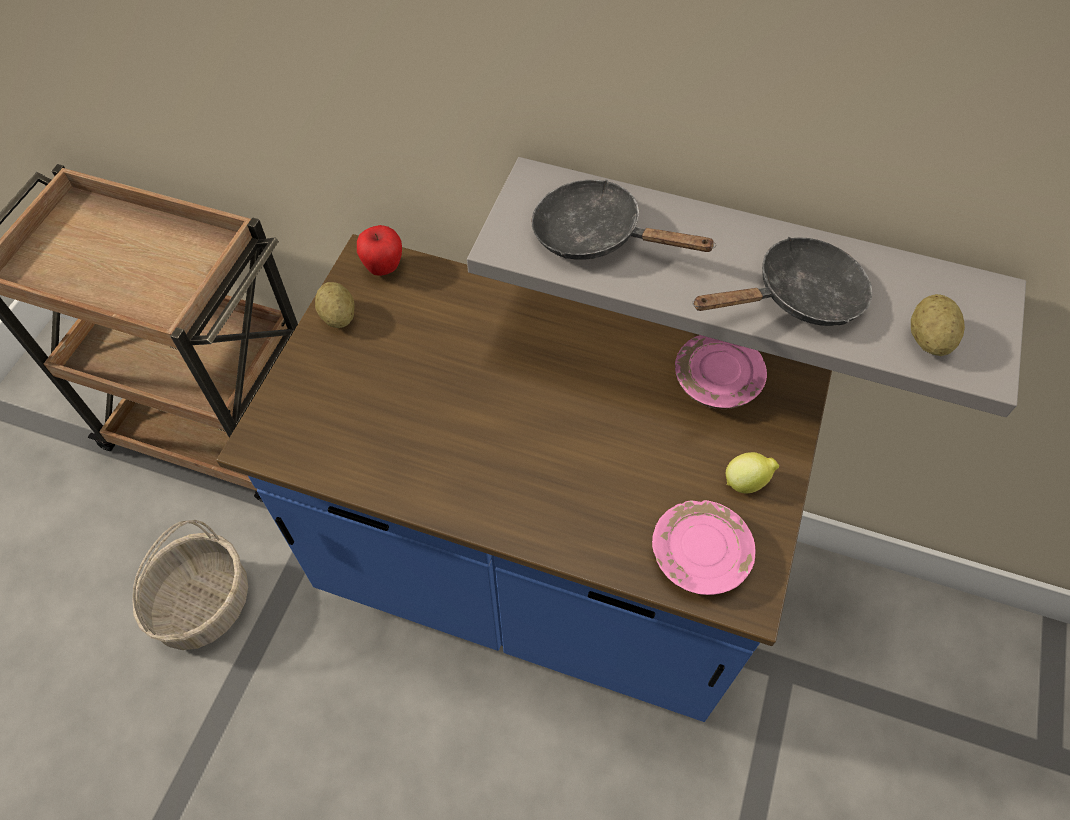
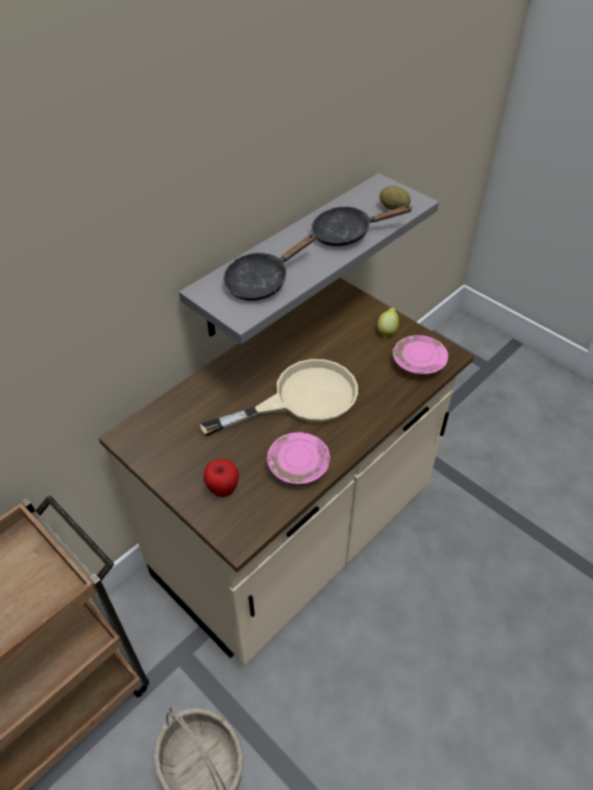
camera: 65 degrees left, 10 degrees down
(338, 316) = (164, 465): potato -> none
(383, 267) = (141, 430): apple -> apple (223, 489)
(528, 419) = (301, 399): none -> beige frying pan
(535, 574) = (296, 536): blue counter -> beige counter
(717, 381) = (323, 318): pink plate -> pink plate (298, 466)
(798, 297) = (347, 233): black frying pan -> black frying pan turned 105 degrees counterclockwise

